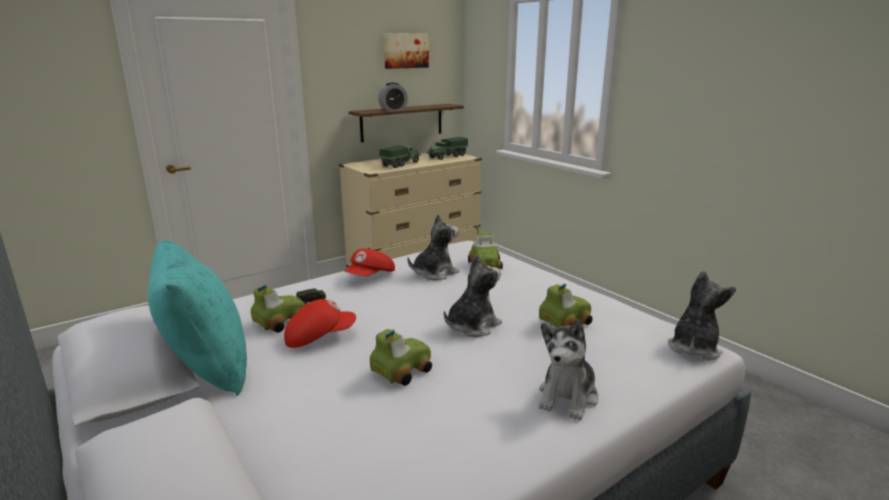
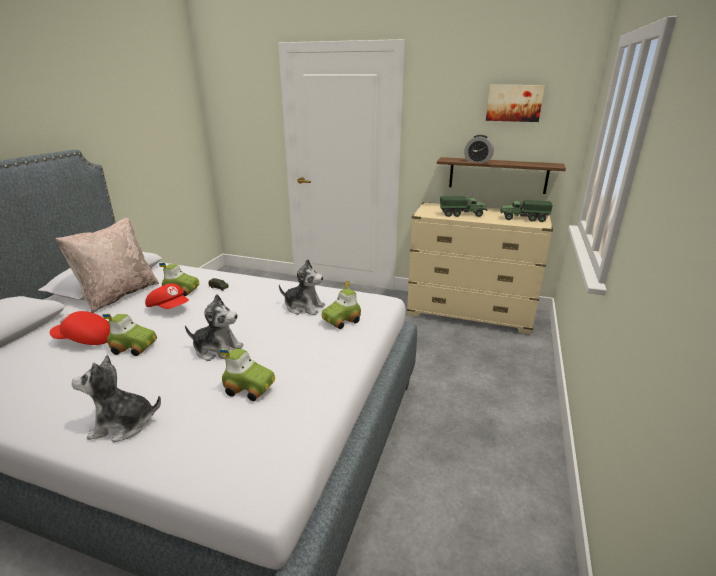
camera: 55 degrees right, 5 degrees up
(206, 367) = (118, 295): turquoise pillow -> beige pillow
(371, 277) = (273, 290): red cap -> red cap (85, 340)
(693, 347) = (258, 483): plush toy -> none

